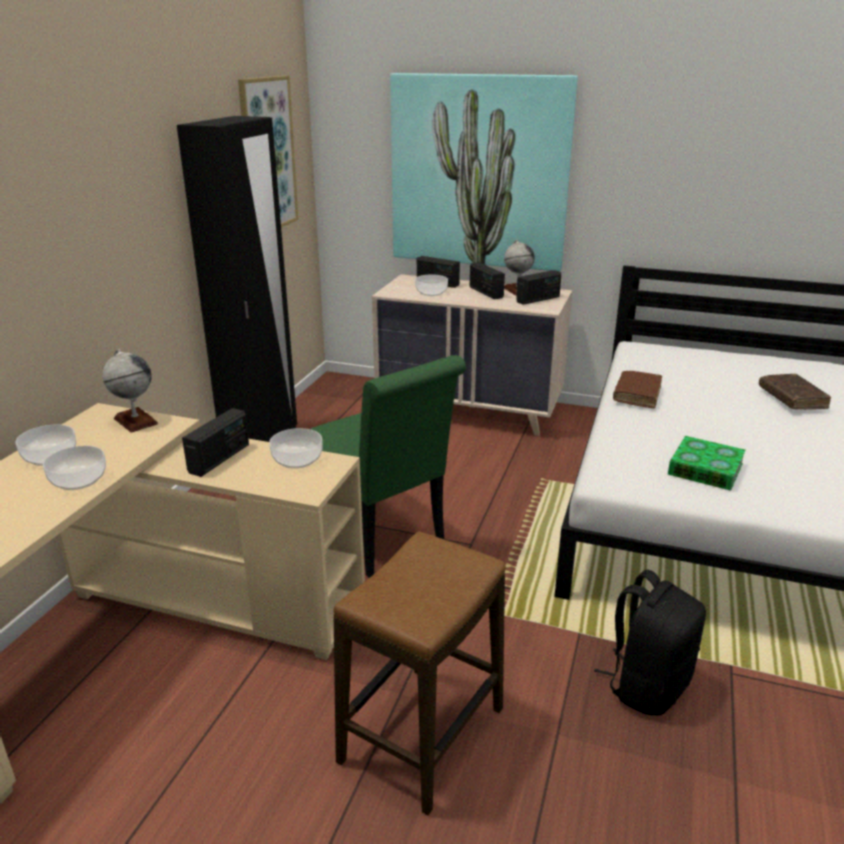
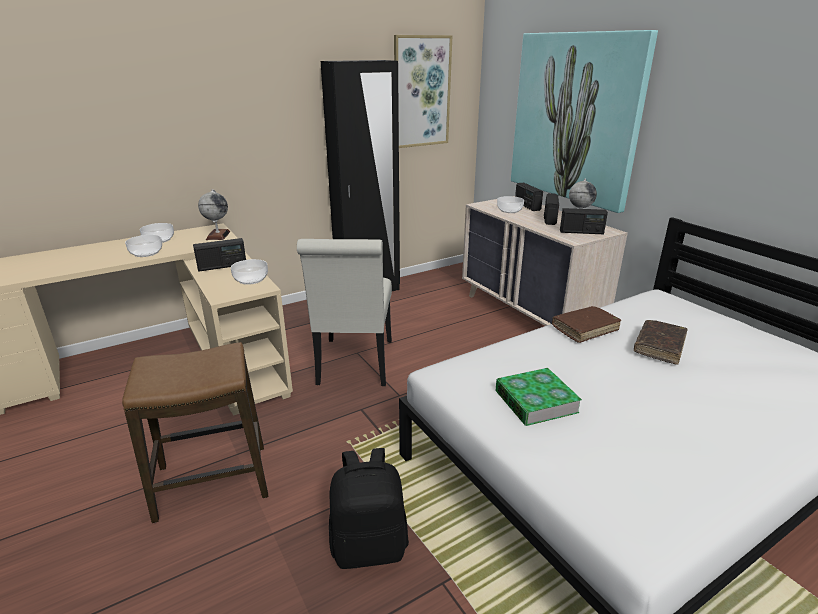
camera: 40 degrees right, 0 degrees up
(379, 537) = (354, 366): green chair -> white chair
(792, 398) = (742, 385): brown book -> brown book (659, 347)

